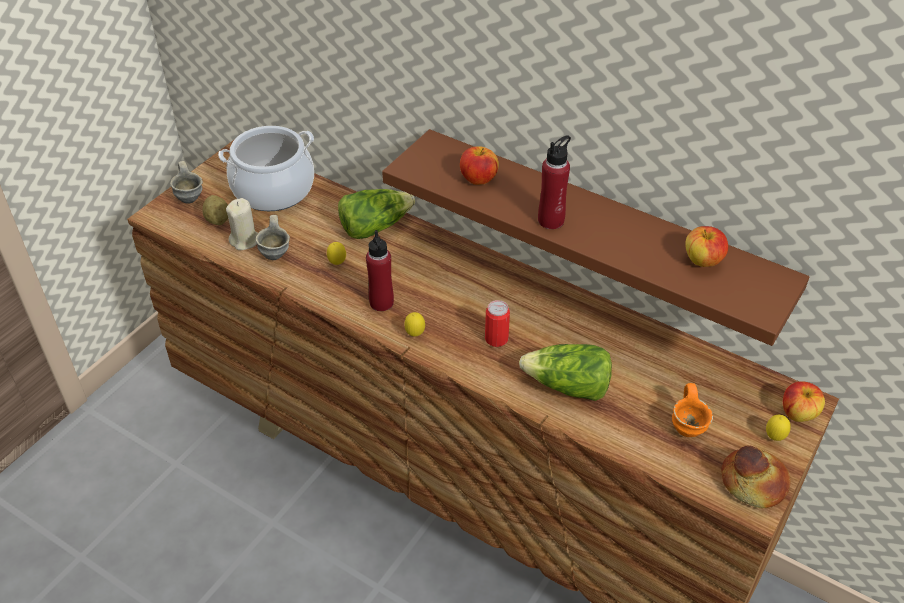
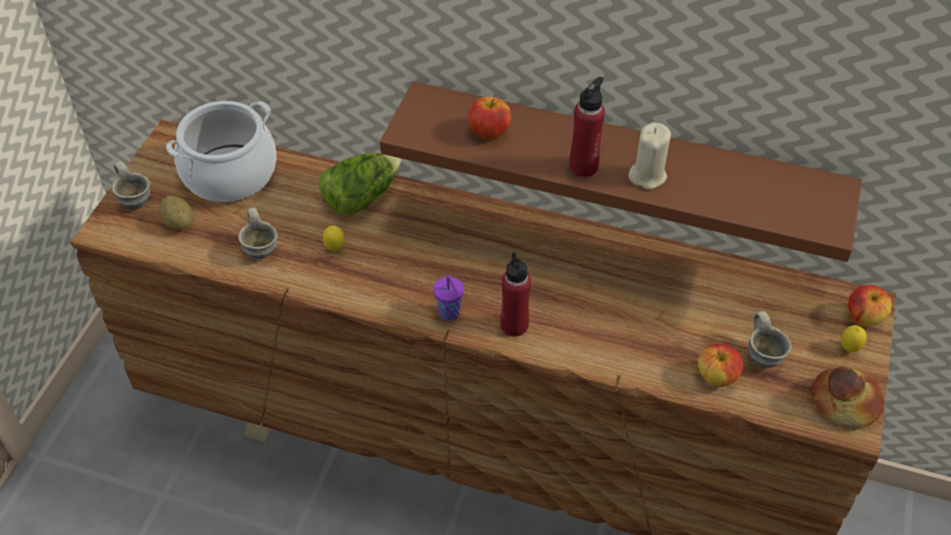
camera: 15 degrees left, 5 degrees up
(245, 240) = (220, 241): beige candle -> beige candle (647, 175)
(381, 302) = (400, 285): red bottle -> red bottle (514, 325)
(415, 334) = (450, 314): lemon -> purple cup
(496, 339) = (537, 300): can -> none
(568, 387) = (630, 339): lettuce -> none
(689, 427) = (764, 355): orange mug -> grey mug
(703, 261) = (753, 183): apple -> apple (716, 377)

